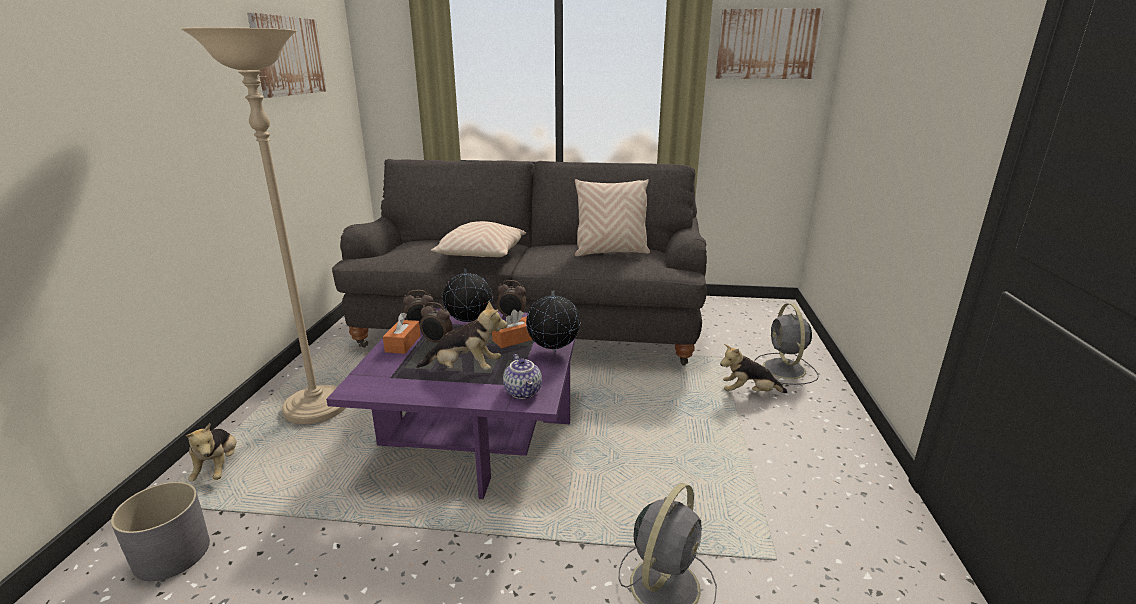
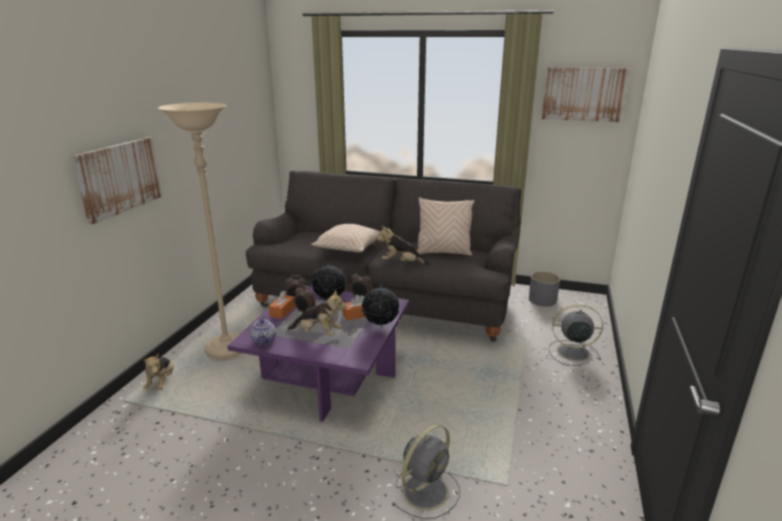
camera: 10 degrees right, 0 degrees up
(173, 554) = (131, 432): grey planter -> grey planter (542, 300)
(288, 56) = (226, 102): picture -> picture (119, 178)
(524, 392) = (352, 353): teapot -> teapot (264, 340)
(749, 393) = (535, 368): plush toy -> plush toy (401, 263)
(784, 370) = (571, 352): grey fan -> grey fan turned 90 degrees clockwise

